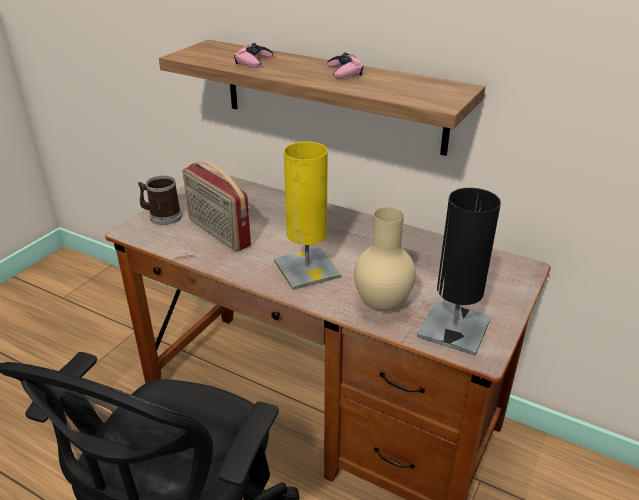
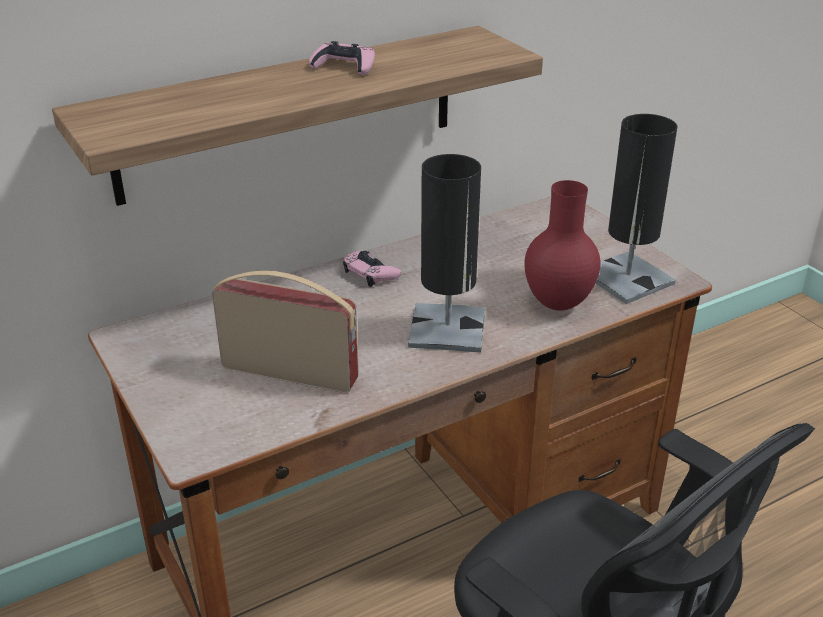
camera: 60 degrees left, 0 degrees up
(162, 216) = (183, 411): mug -> none
(217, 233) = (291, 372): radio -> radio turned 150 degrees counterclockwise
(253, 61) = (220, 101): pink game controller -> pink game controller (370, 273)
(307, 269) = (447, 329): yellow table lamp -> black table lamp
(383, 304) = (557, 303): beige vase -> red vase

